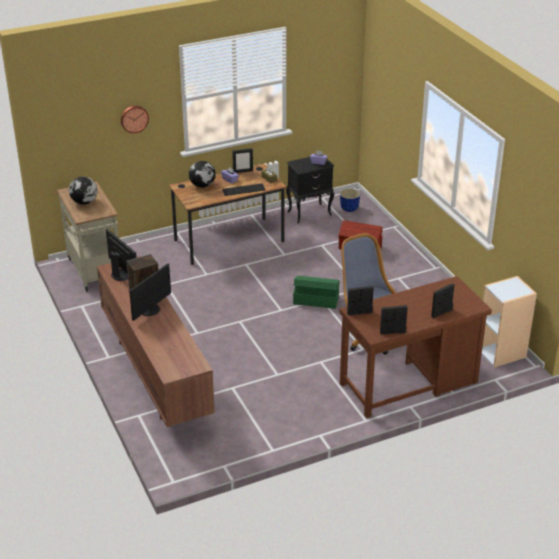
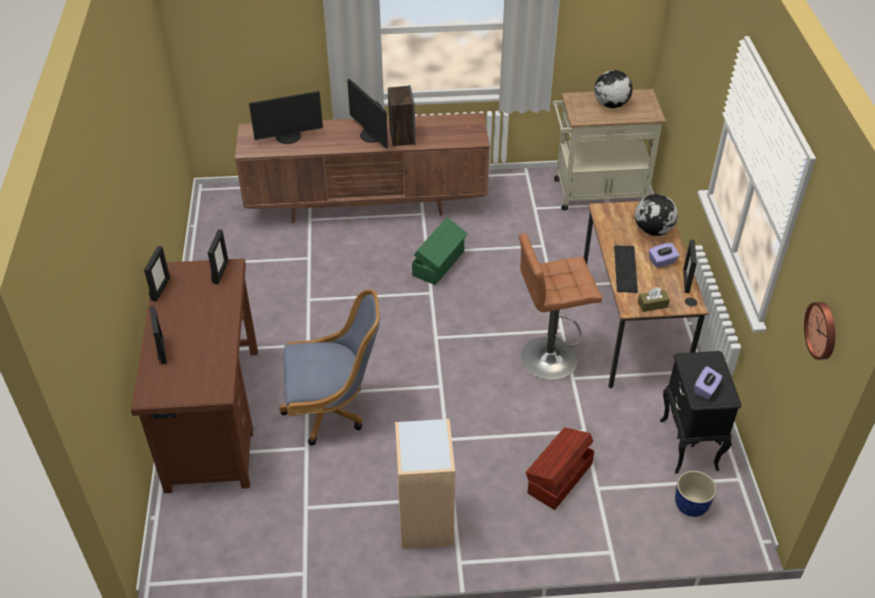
camera: 110 degrees right, 10 degrees up
(122, 274) = (455, 127): monitor -> monitor (288, 137)
(134, 118) = (701, 86): wall clock -> wall clock (822, 330)
(272, 265) = (548, 358): none -> brown stool
(315, 300) = (441, 379): green storage box -> green storage box (439, 263)
(502, 353) = (202, 554): bookcase -> bookcase (425, 522)

